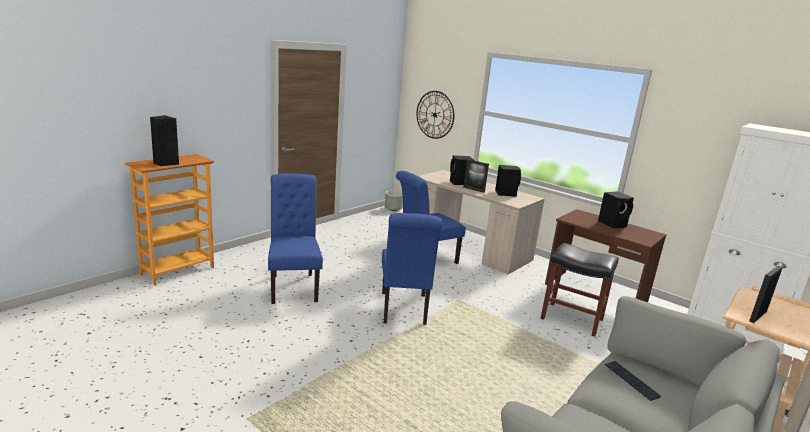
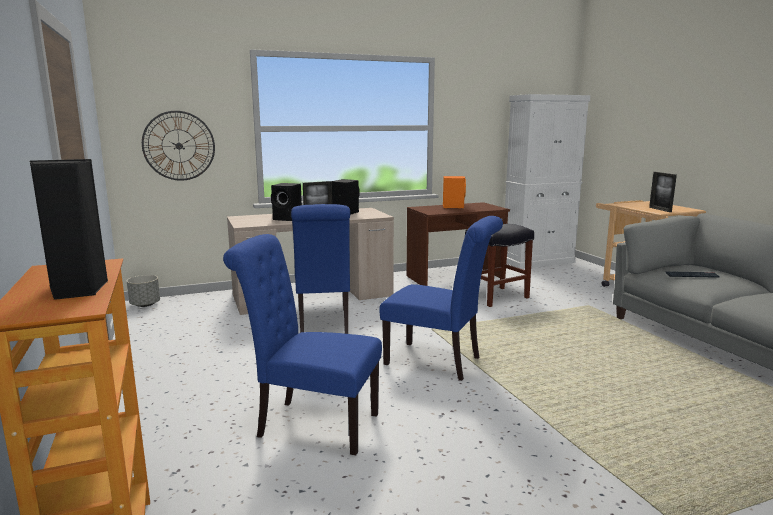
camera: 60 degrees left, 5 degrees down
(613, 224) = (453, 206): black speaker -> orange speaker

